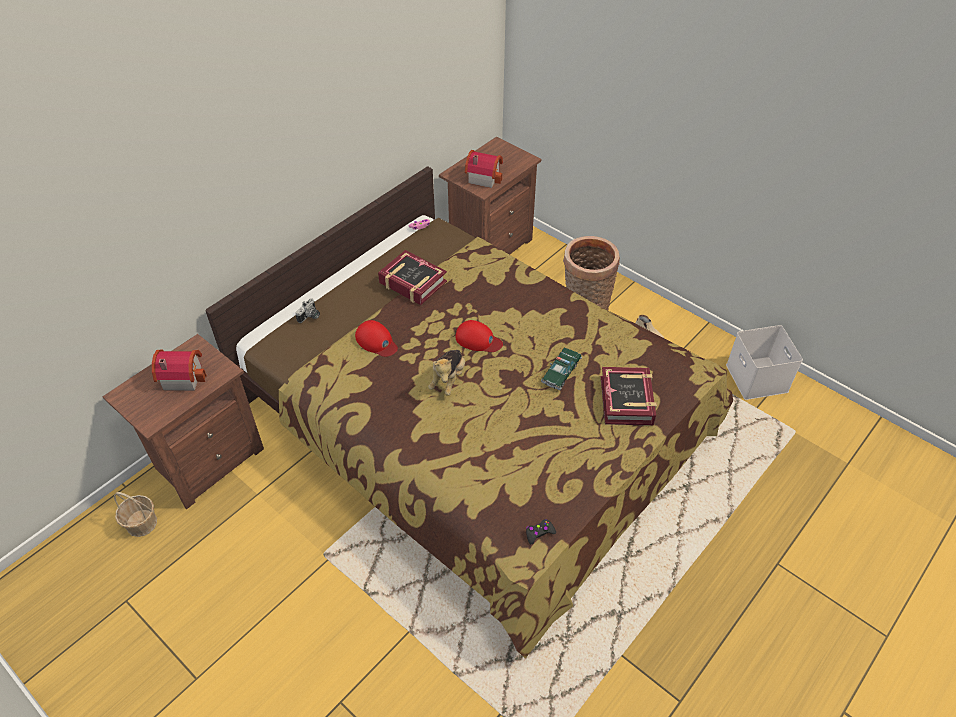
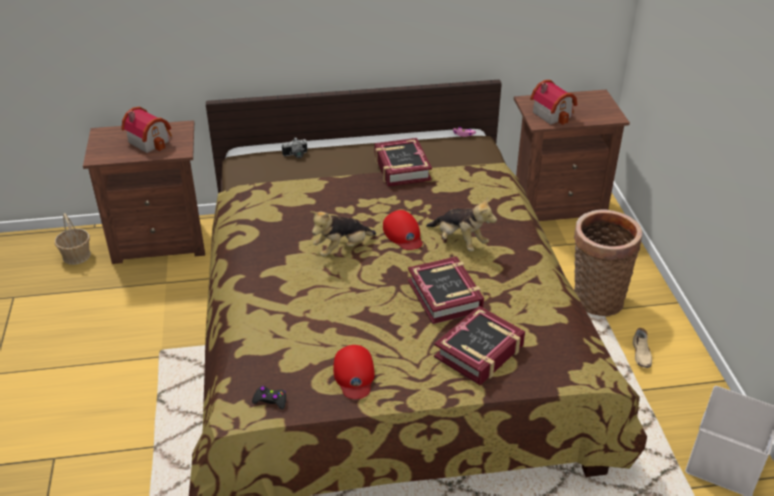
camera: 40 degrees right, 10 degrees down
(376, 341) = (320, 194): red cap -> red cap (354, 375)
(522, 322) = (459, 241): none -> plush toy
(561, 372) = (445, 296): toy car -> book

